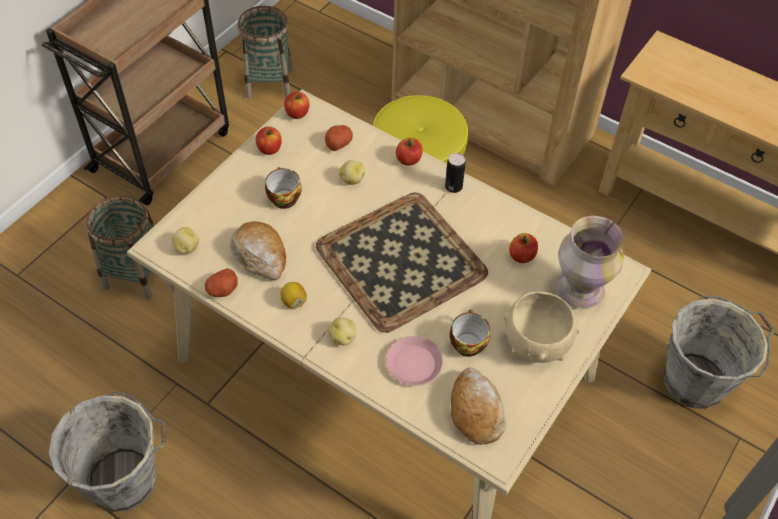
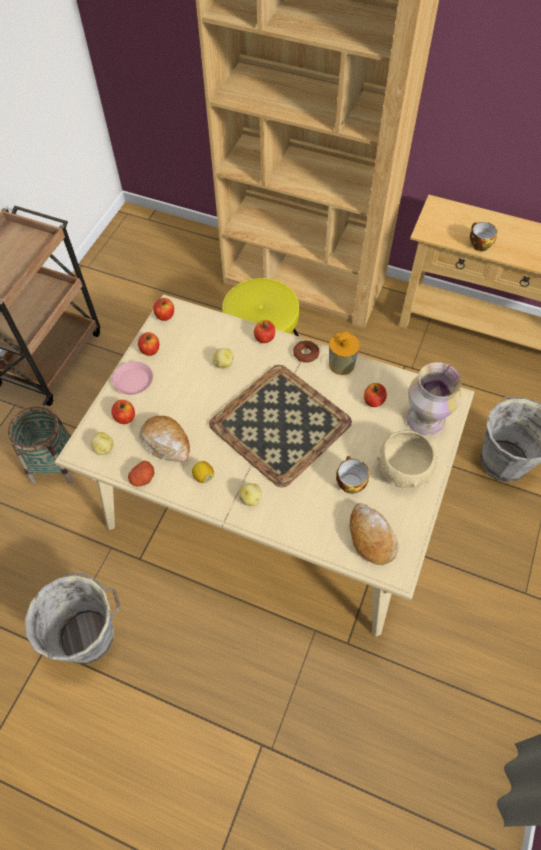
camera: 10 degrees left, 5 degrees up
(220, 218) = (125, 417): none -> apple
(269, 83) = (123, 285): basket -> none
(283, 198) = (172, 390): cup -> cup (478, 244)
(338, 143) = (205, 334): potato -> none
(414, 364) = (313, 508): pink plate -> pink plate (133, 381)
(453, 186) = (306, 353): can -> donut
(493, 207) = (341, 364): none -> soap dispenser

